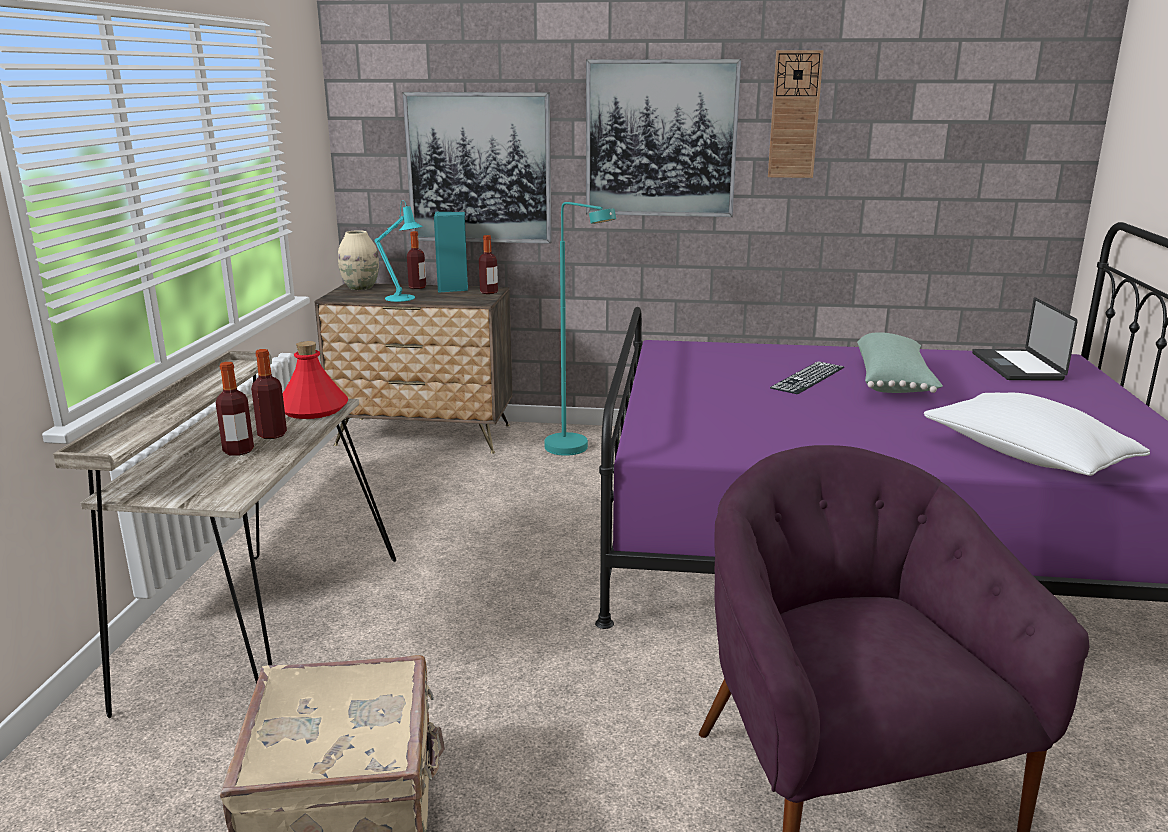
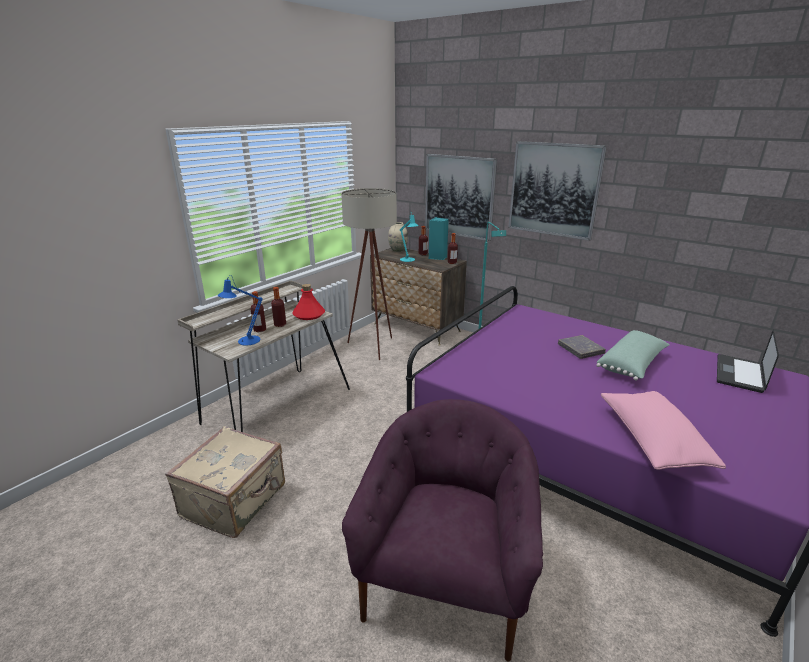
camera: 30 degrees right, 5 degrees up
(234, 475) = (245, 341): none -> blue table lamp
(376, 486) = (373, 349): none -> beige floor lamp
(794, 115) = (637, 182): wall clock -> none
(808, 378) = (580, 349): keyboard -> grey book
(1026, 457) = (652, 441): white pillow -> pink pillow

